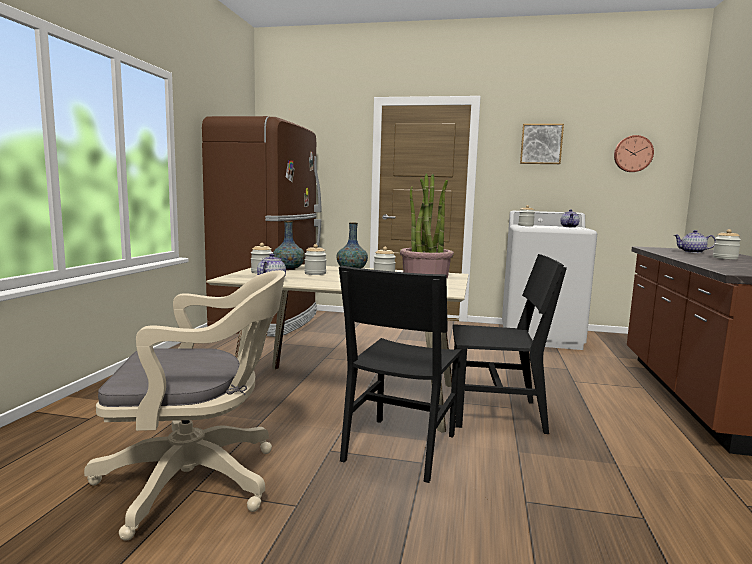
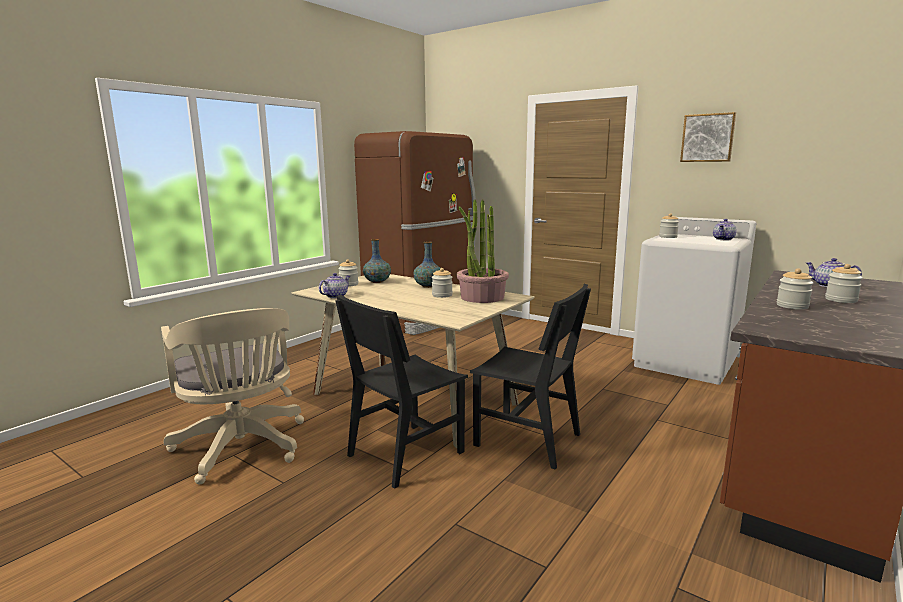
camera: 25 degrees right, 5 degrees up
(199, 480) = (242, 449): beige office chair -> beige office chair turned 45 degrees clockwise
(315, 273) = (388, 288): jar -> jar (792, 306)
(633, 154) = (830, 146): wall clock -> none

